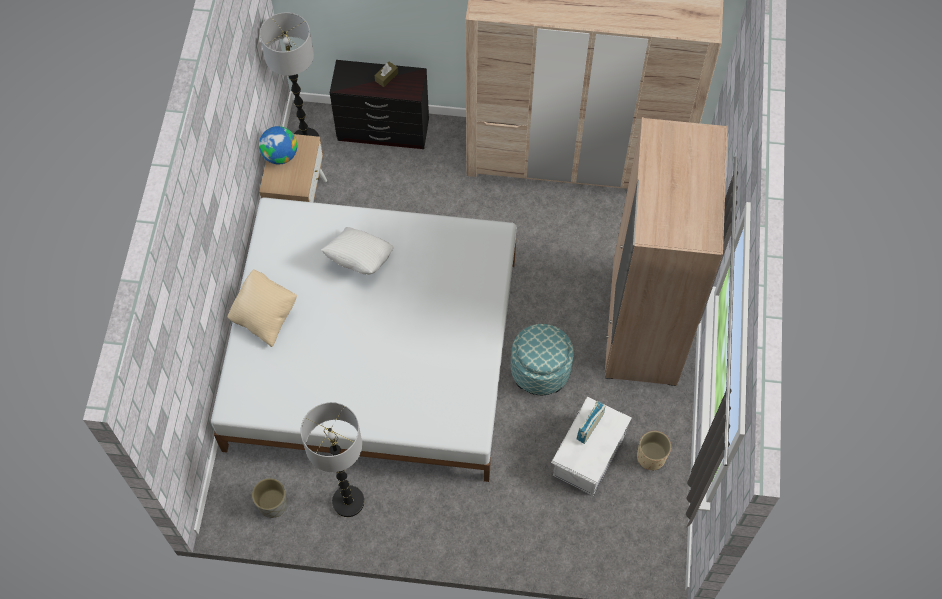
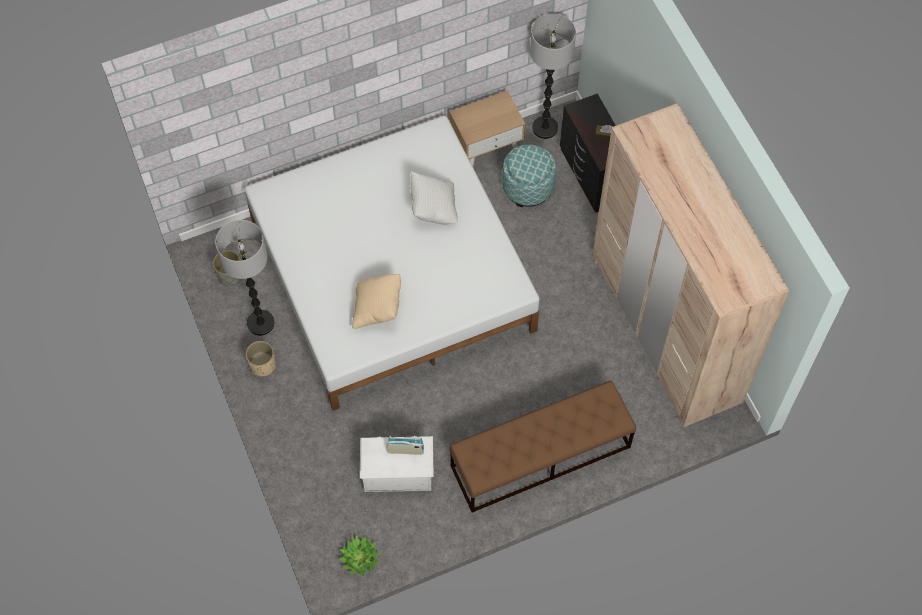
camera: 60 degrees right, 0 degrees up
(265, 316) = (347, 173): beige pillow -> beige pillow (377, 309)
(280, 155) = (490, 107): globe -> none
(540, 370) = (450, 399): ottoman -> ottoman (527, 187)
(643, 325) = (540, 457): beige wardrobe -> brown bench
(651, 457) = (423, 519): beige planter -> beige planter (262, 365)
(660, 535) = (360, 558): none -> potted plant

